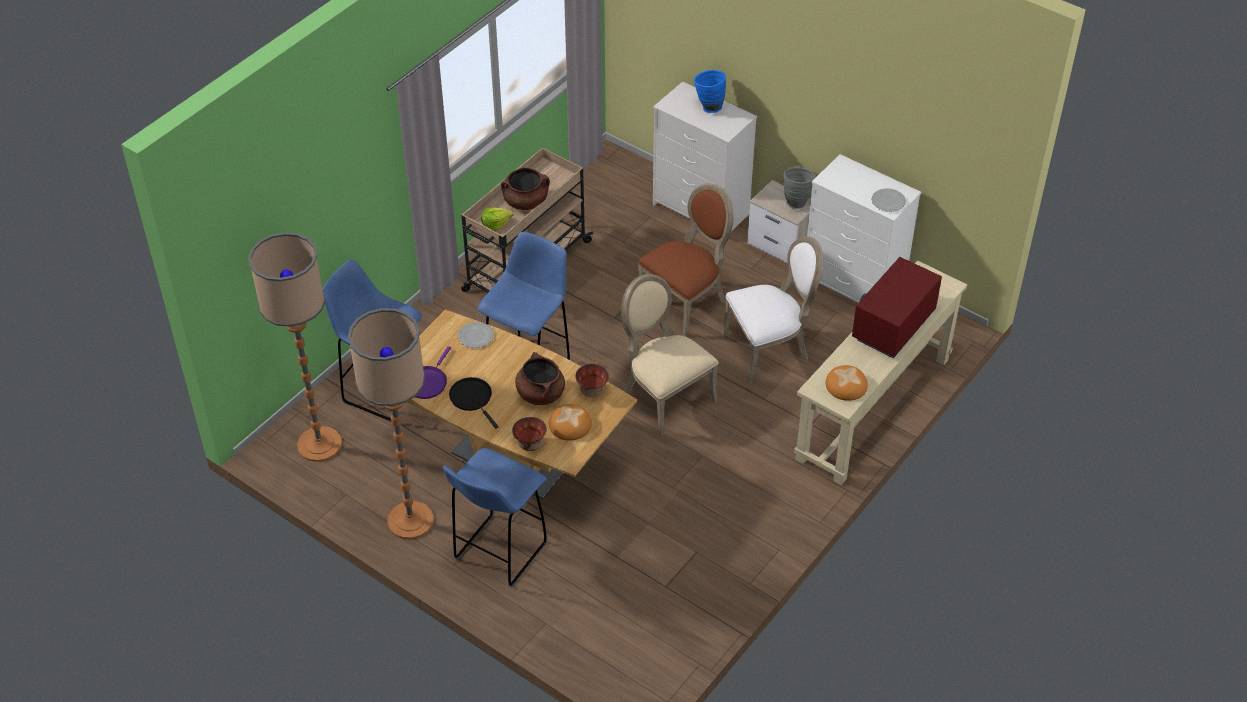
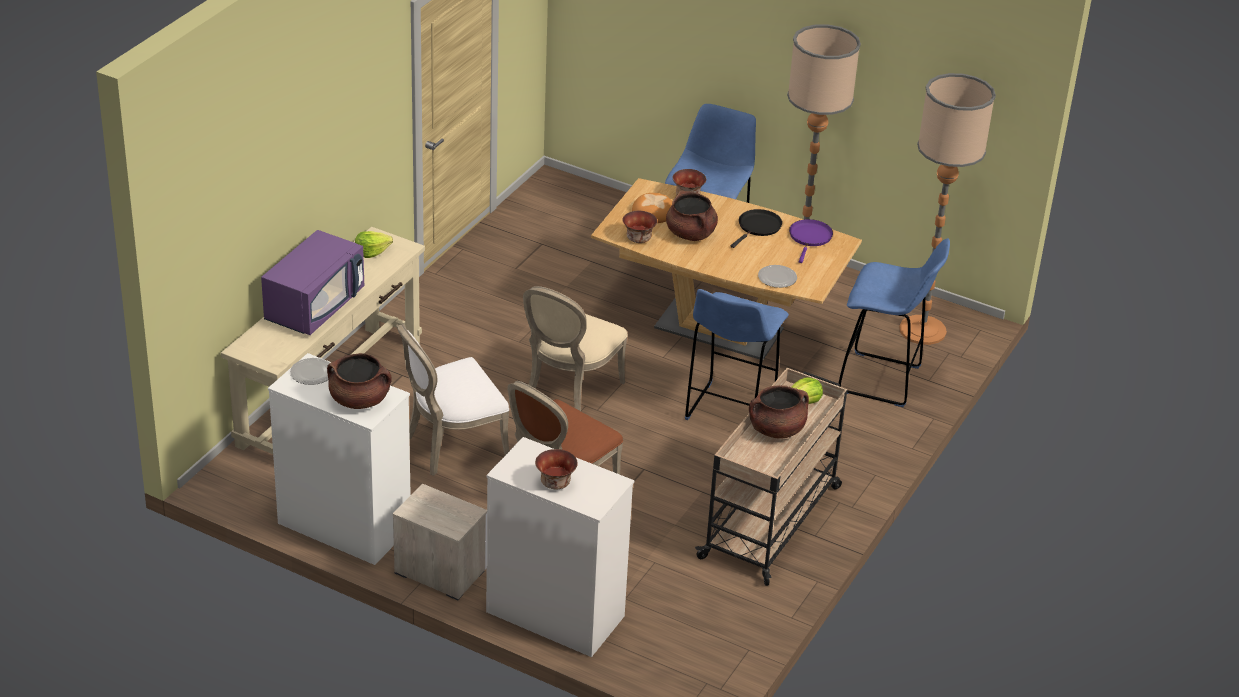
camera: 170 degrees right, 10 degrees down
(472, 398) = (758, 227): black frying pan -> black frying pan turned 105 degrees counterclockwise
(664, 396) = (568, 392): beige chair -> beige chair turned 75 degrees clockwise
(708, 107) = (556, 483): blue vase -> bowl
(796, 201) = (424, 512): grey vase -> none
(846, 385) = (372, 252): bread -> lettuce
(849, 177) = (360, 400): none -> brown cooking pot
(893, 326) = (314, 306): red microwave -> purple microwave

